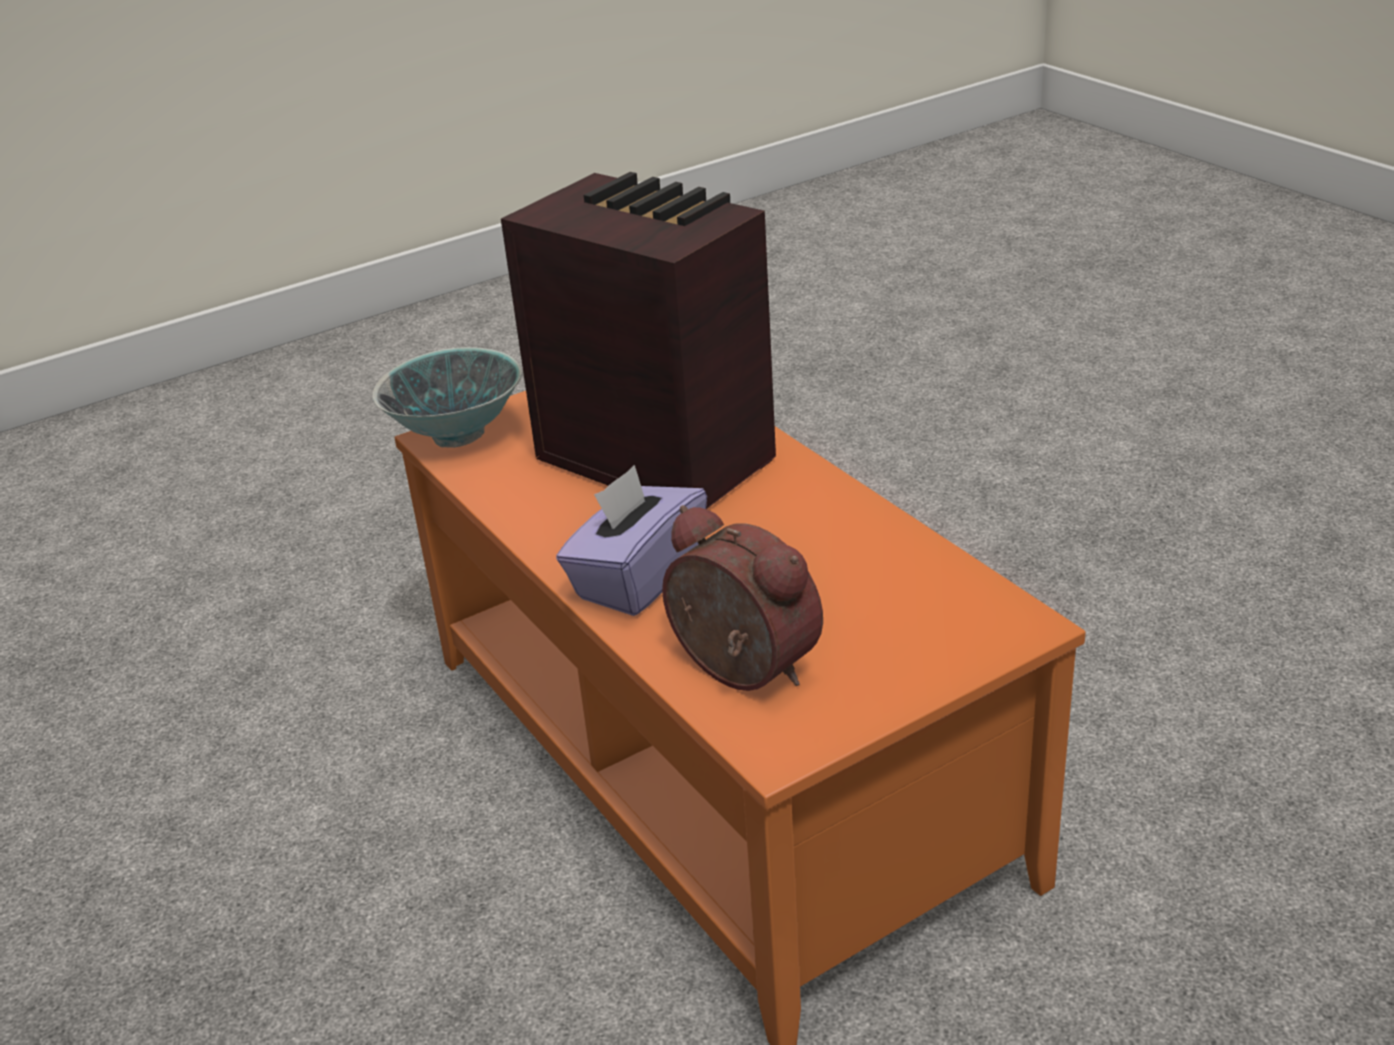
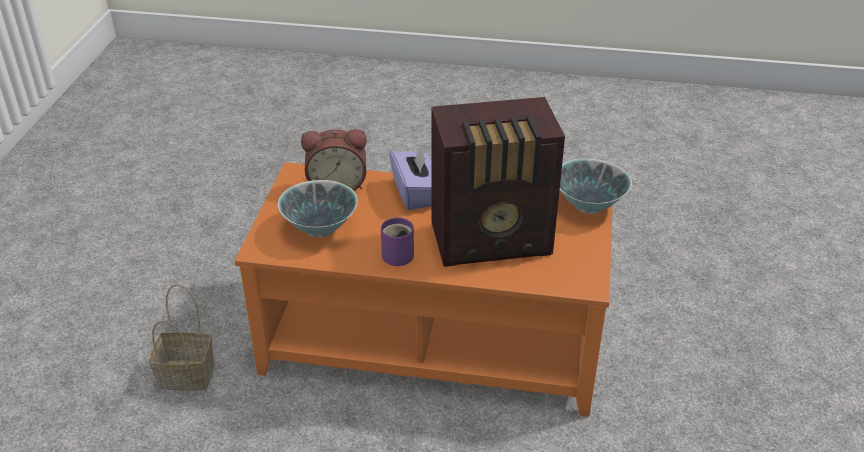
camera: 130 degrees right, 5 degrees up
(806, 505) = (399, 253): none -> purple mug
(878, 603) = (320, 229): none -> bowl
(1185, 971) = (188, 374): none -> basket

